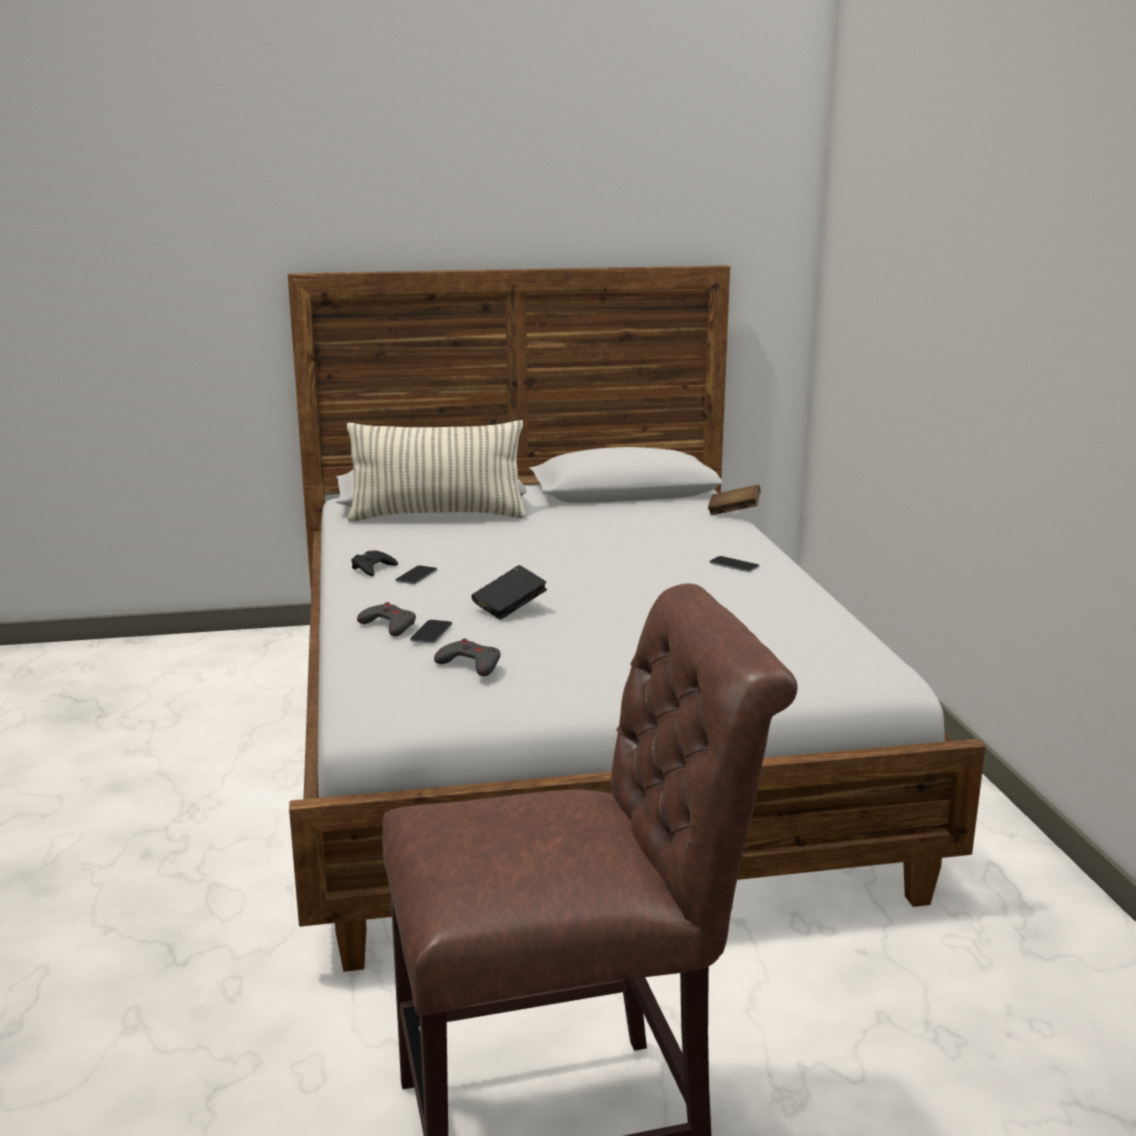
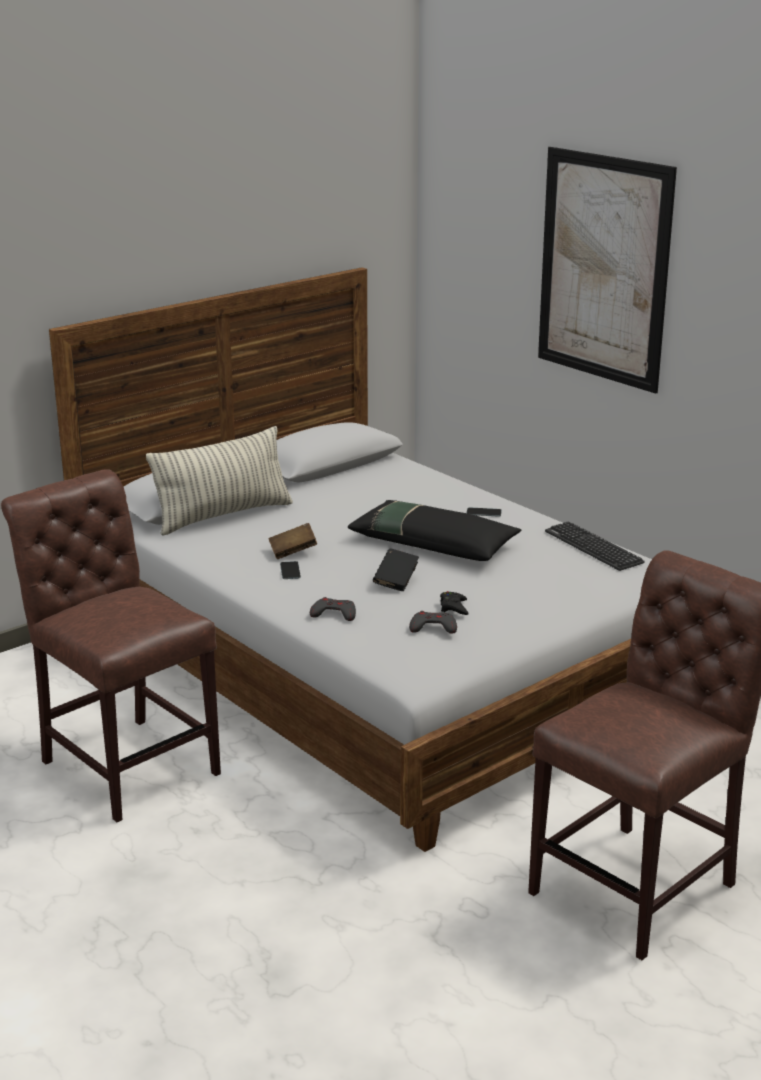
camera: 30 degrees left, 5 degrees up
(181, 761) = (125, 762): none -> brown chair
(373, 568) = (248, 572): black game controller -> black game controller (454, 607)
(431, 632) = (374, 612): phone -> none
(623, 583) = (434, 543): none -> black pillow
(733, 513) = (428, 468): brown book -> brown book (293, 552)
(825, 627) = (593, 547): none -> keyboard
(969, 250) = (603, 268): none -> picture

